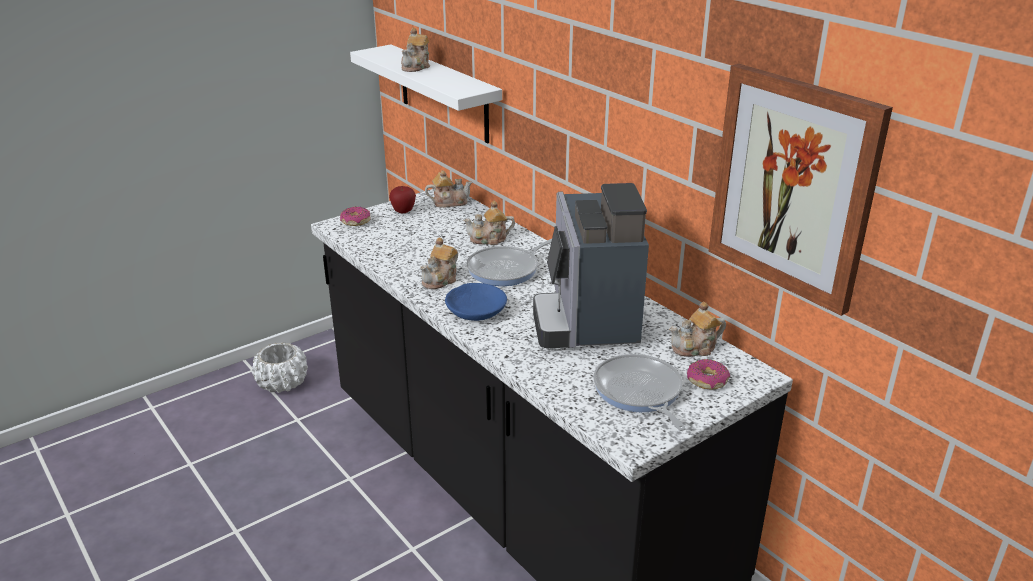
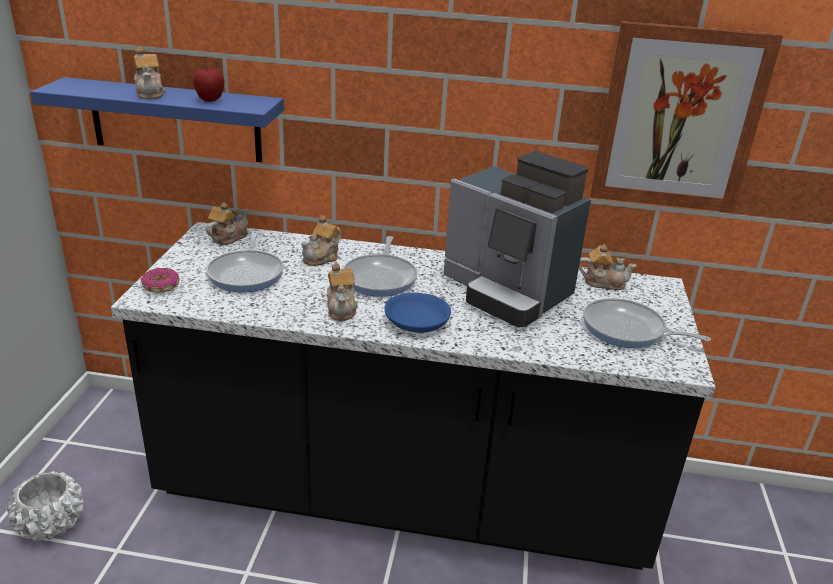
camera: 45 degrees left, 0 degrees up
(403, 212) = (197, 260): apple -> apple (210, 100)
(420, 232) = (247, 273): none -> frying pan
(443, 93) = (175, 120): white shelf -> blue shelf
(695, 348) = (603, 282): teapot -> teapot turned 105 degrees counterclockwise
(707, 380) = (647, 302): donut -> none

